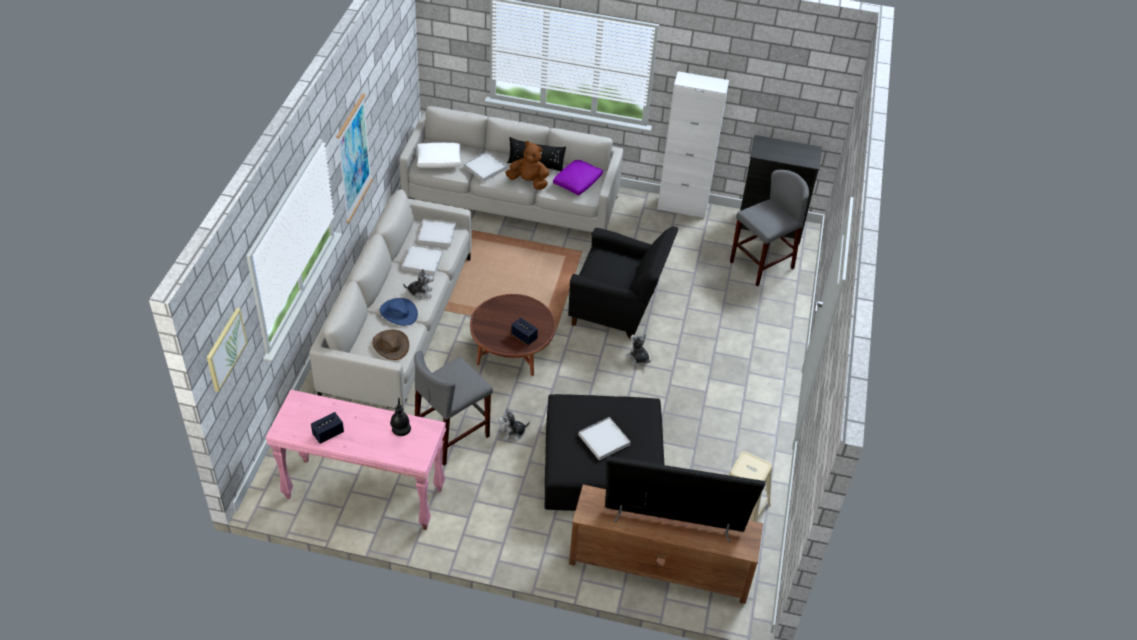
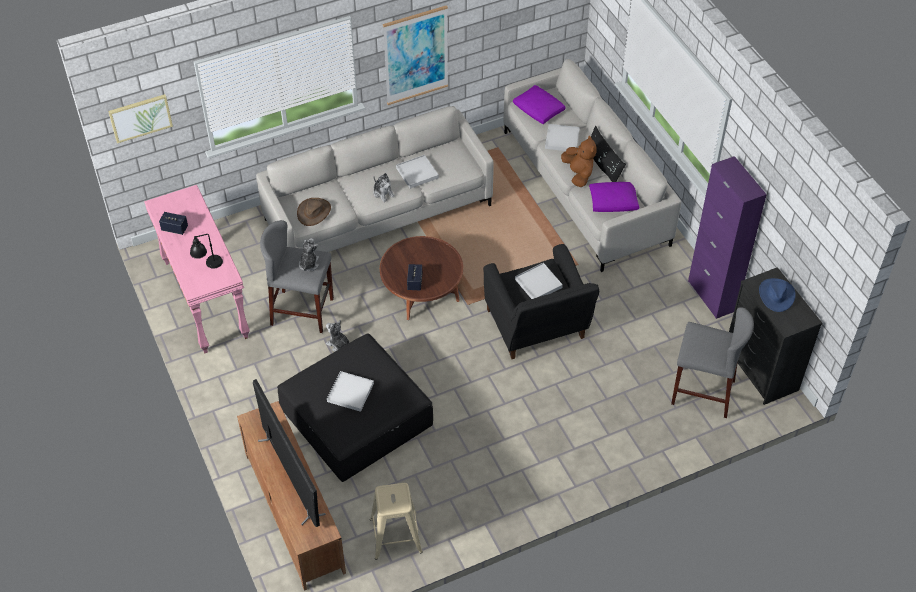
camera: 55 degrees right, 5 degrees up
(398, 313) = (350, 195): blue hat -> blue hat (776, 295)
(437, 234) = (454, 162): white tray -> white tray (538, 283)
(439, 160) = (539, 110): white pillow -> purple pillow
(638, 358) = (494, 373): plush toy -> plush toy (308, 264)
(682, 207) = (712, 295): white cabinet -> purple cabinet

